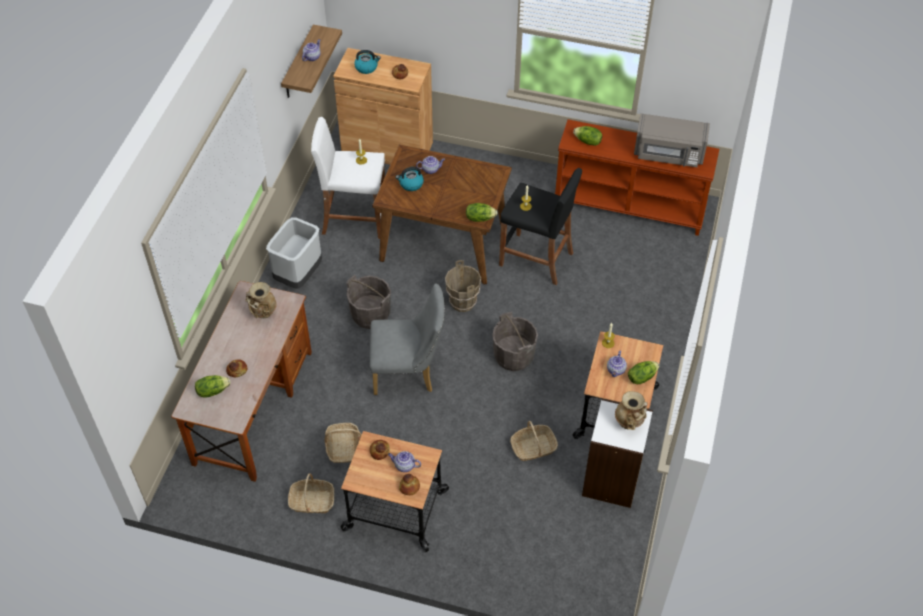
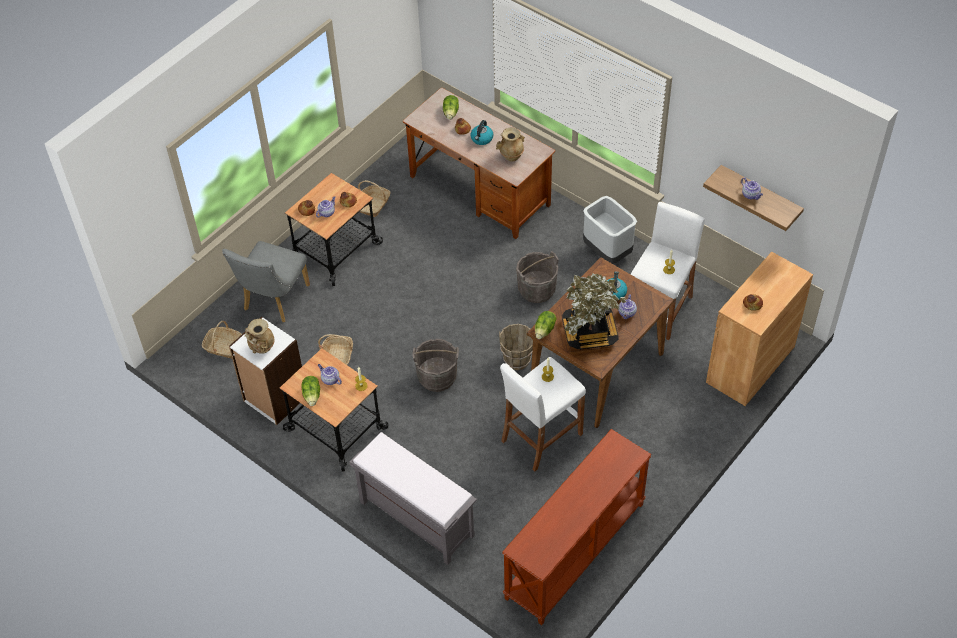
camera: 115 degrees right, 0 degrees up
(343, 447) = (410, 235): basket -> basket (224, 347)
(366, 67) = (773, 280): kettle -> kettle (481, 139)
(409, 372) = (460, 297): grey chair -> grey chair (273, 301)
(465, 187) = (590, 332): none -> potted plant
(536, 259) = (541, 437): black stool -> white stool
(587, 141) = (608, 458): lettuce -> none
(667, 317) = (415, 518): none -> grey bench
(668, 154) = (556, 525): grey microwave -> none

